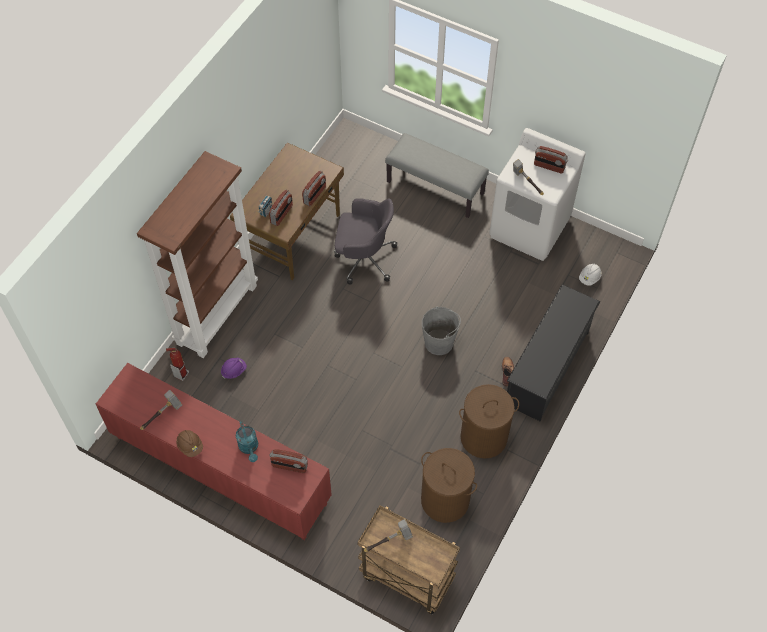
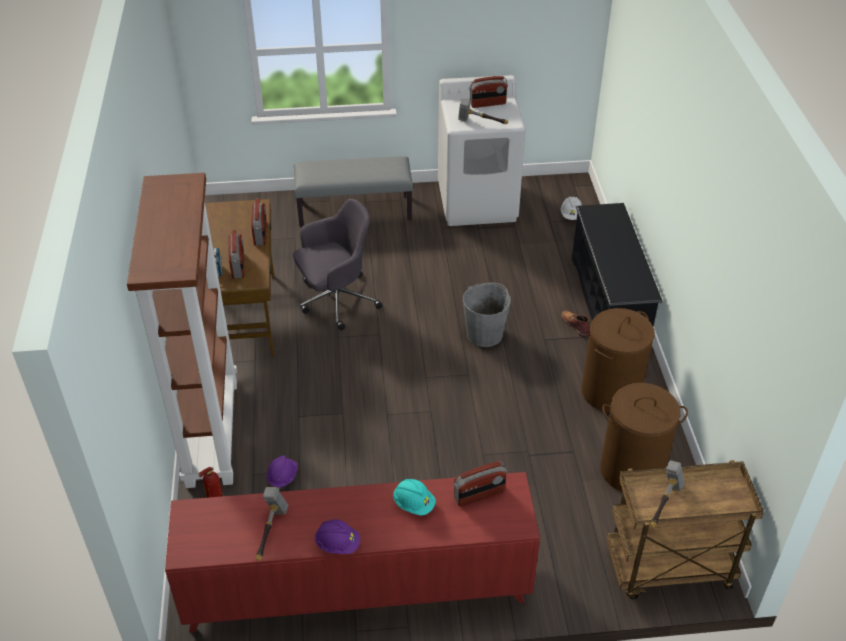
camera: 35 degrees left, 15 degrees down
(190, 446) = (338, 544): brown hard hat -> purple hard hat
(249, 448) = (414, 504): turquoise watering can -> turquoise hard hat

